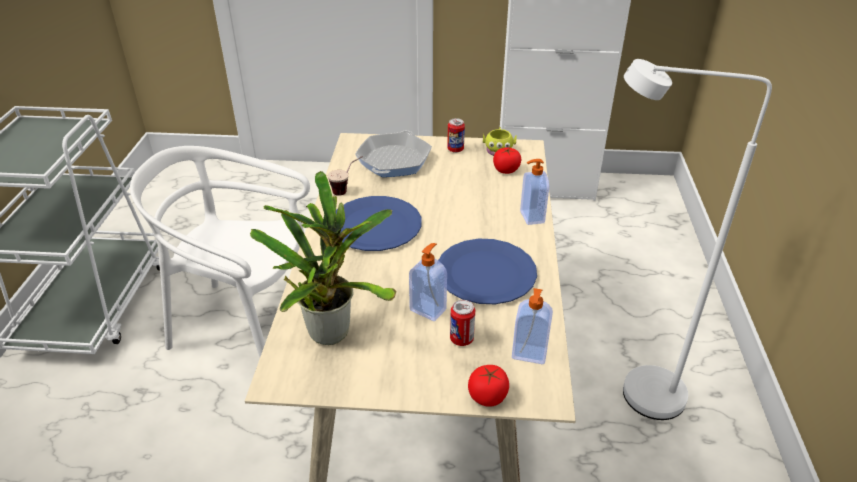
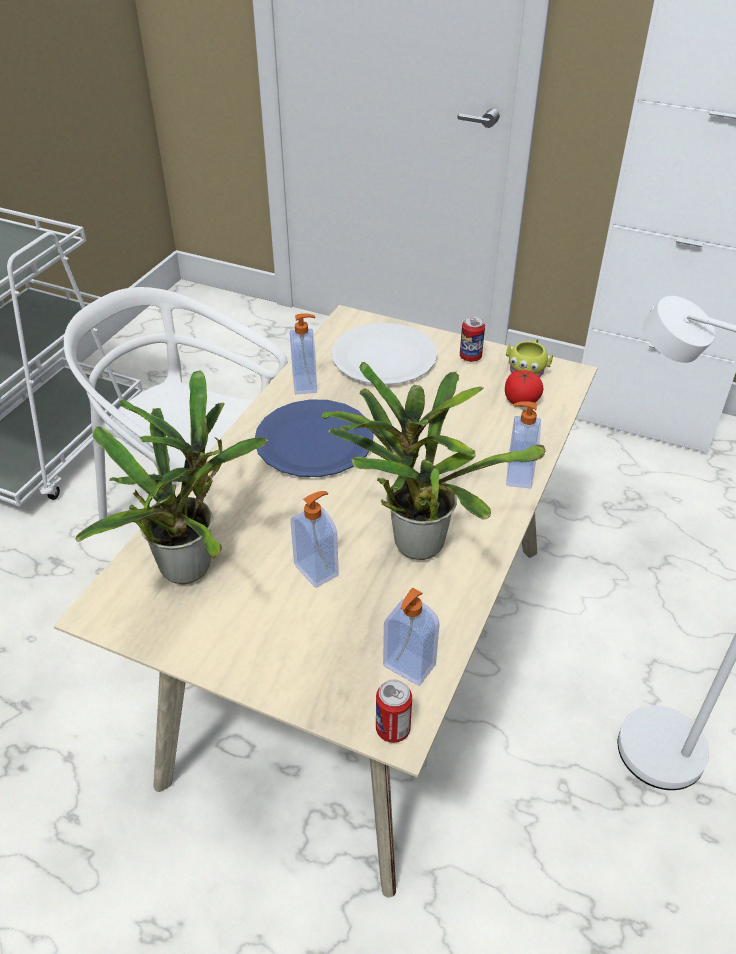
camera: 20 degrees right, 5 degrees up
(347, 190) = (306, 384): cup -> soap dispenser
(394, 160) = (384, 356): frying pan -> white plate
(461, 339) = (335, 621): can -> can (393, 729)
(485, 273) = (414, 540): blue plate -> potted plant
(487, 396) = (325, 707): tomato -> none

